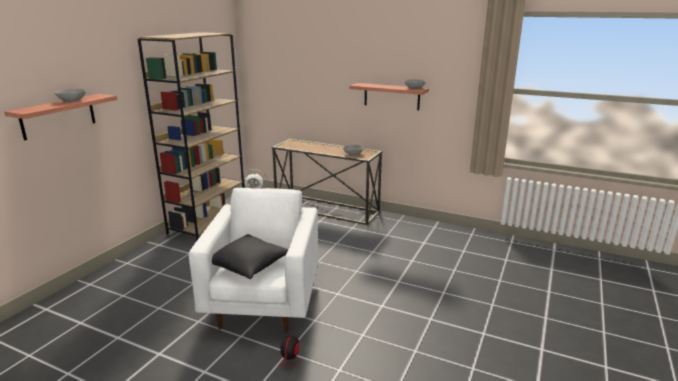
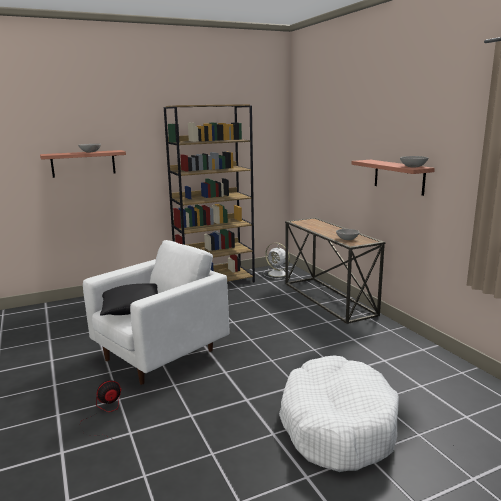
camera: 40 degrees right, 5 degrees down
(456, 295) = (337, 425): none -> white dog bed

